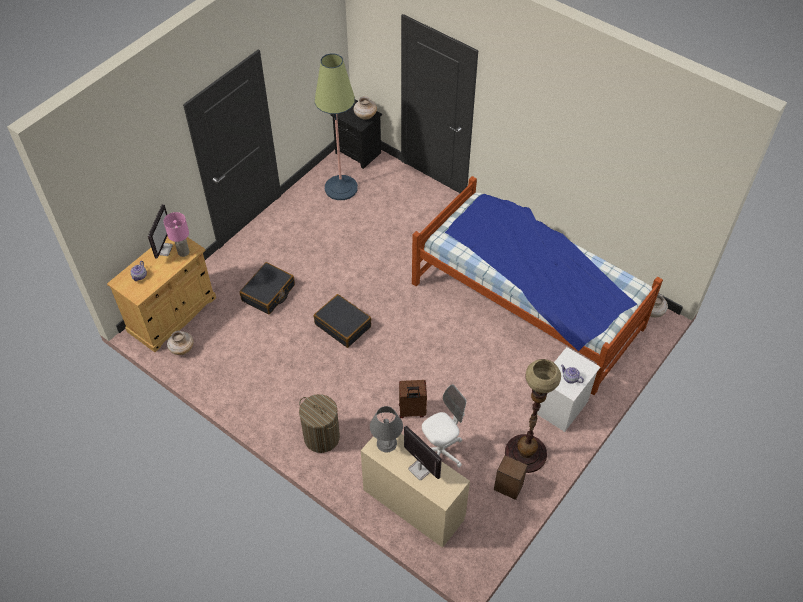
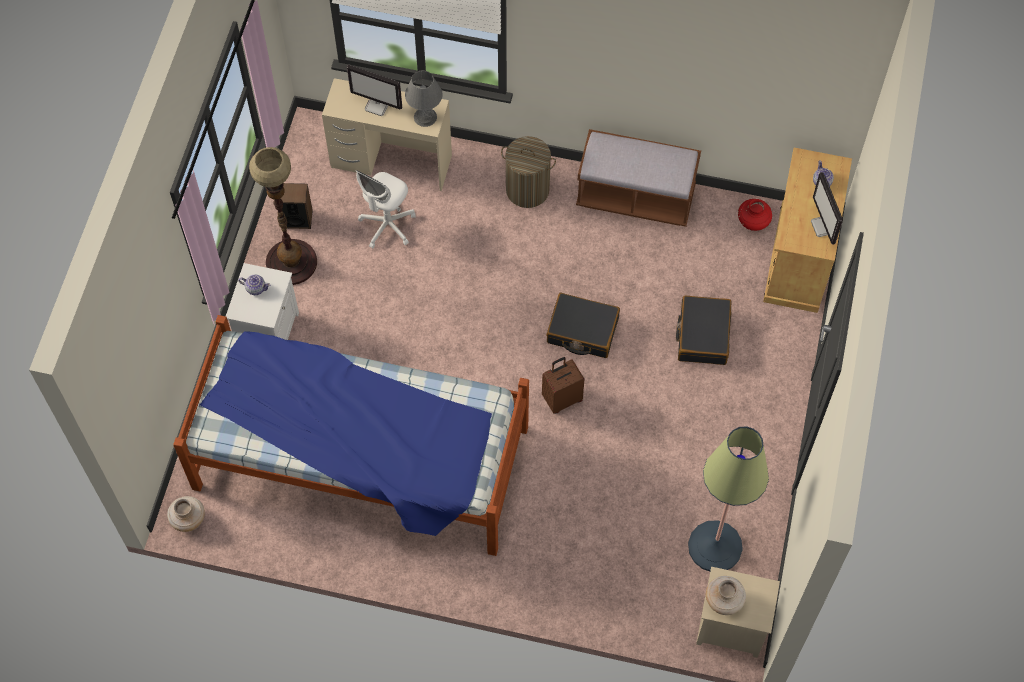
camera: 155 degrees right, 10 degrees up
(182, 349) = (753, 222): beige vase -> red vase
(183, 252) = (796, 232): pink table lamp -> none
(248, 399) = (635, 197): none -> brown bench
(359, 153) = (729, 629): black nightstand -> beige nightstand
(412, 411) = (442, 258): brown suitcase -> brown suitcase (562, 398)

